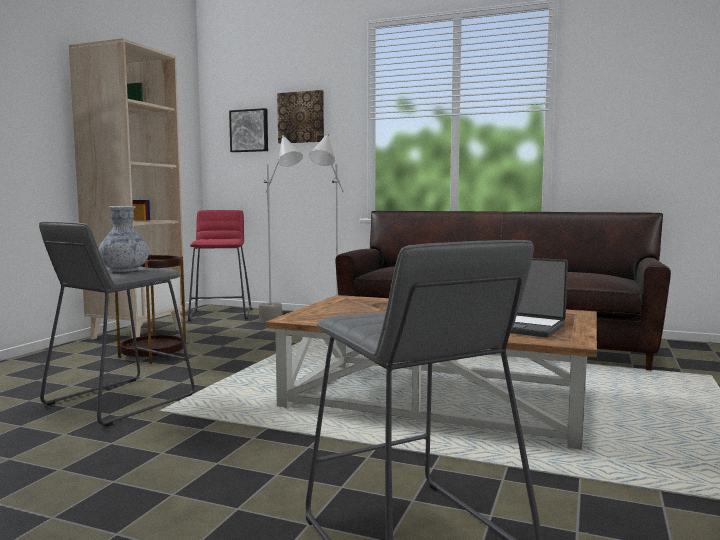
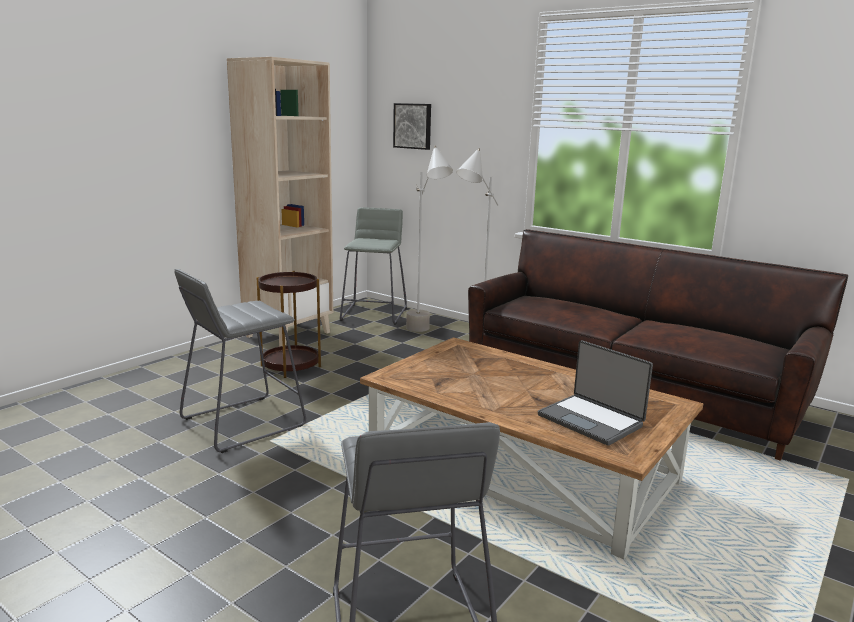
camera: 15 degrees right, 10 degrees up
(124, 270) = (245, 313): vase -> none
(220, 314) = (374, 314): red stool -> grey stool
(301, 117) = (464, 116): picture -> none

